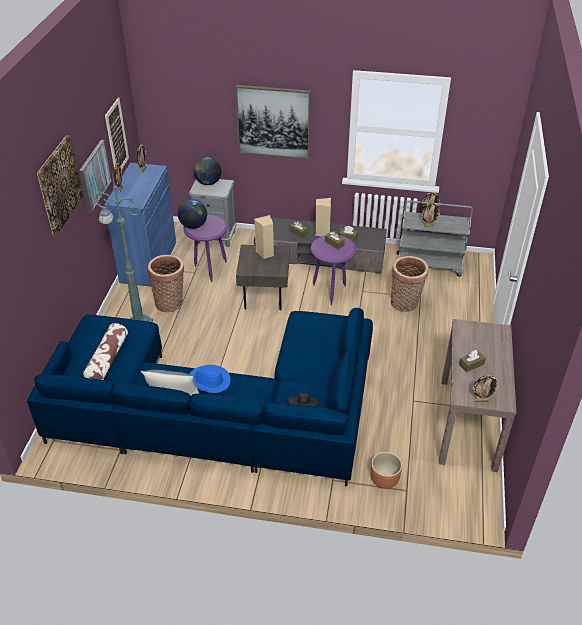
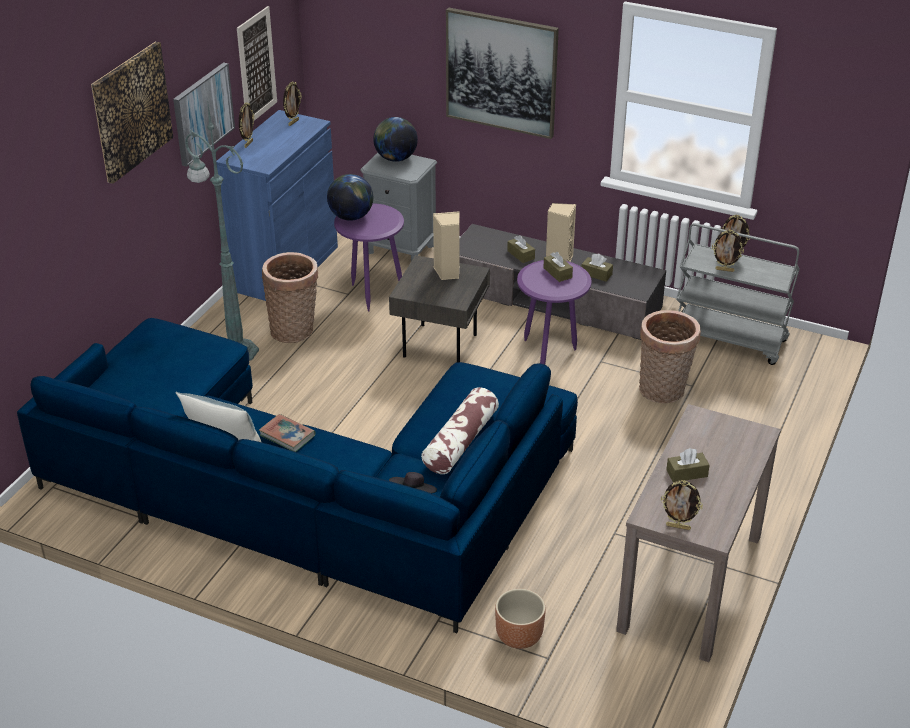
camera: 15 degrees right, 5 degrees down
(107, 359) = (154, 381): pillow -> pillow (460, 442)
(209, 381) = (287, 436): blue hat -> book

